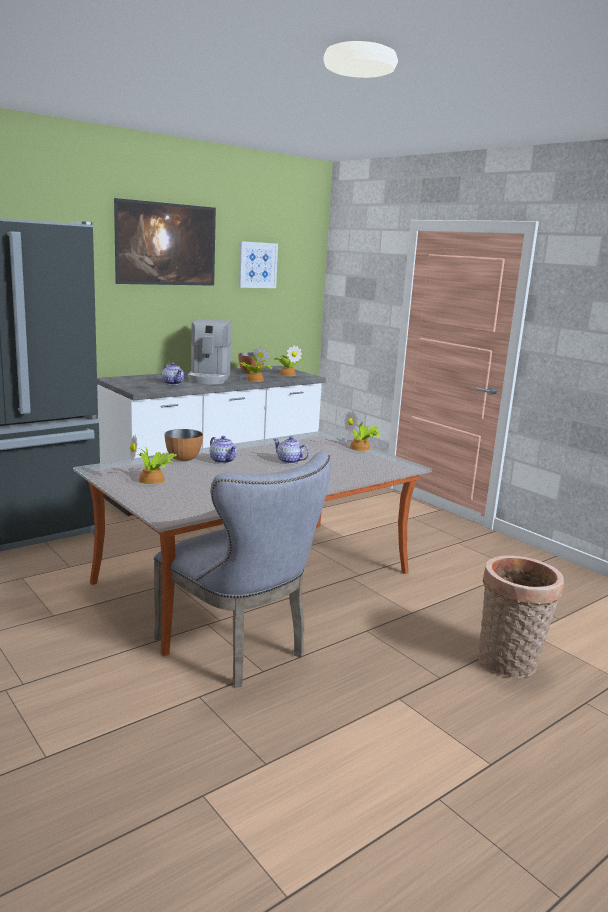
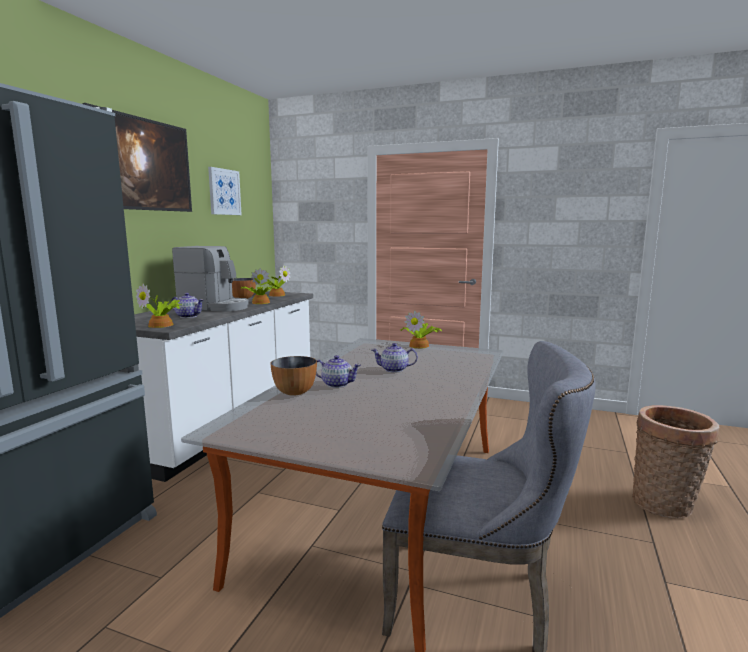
camera: 30 degrees left, 5 degrees down
(153, 480) = (311, 425): potted plant -> potted plant (162, 325)
(209, 378) = (215, 307): coffee machine -> coffee machine turned 45 degrees counterclockwise

